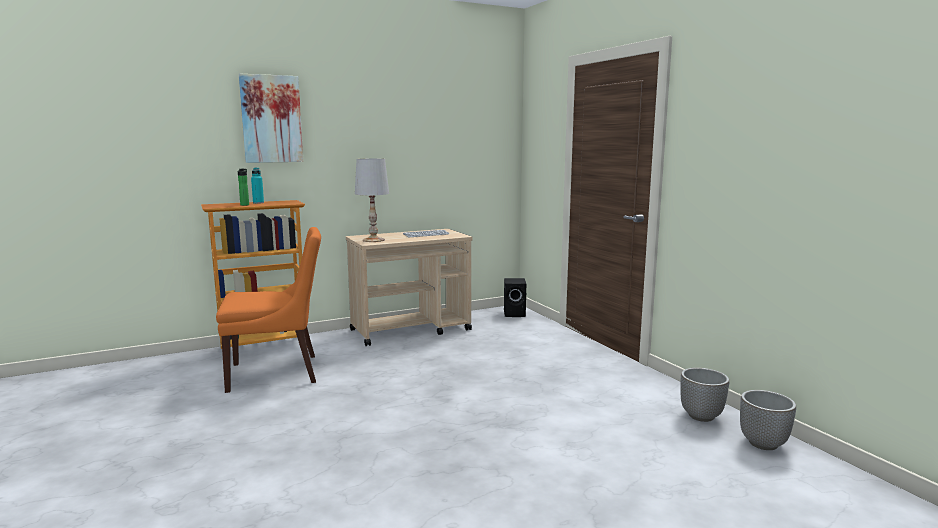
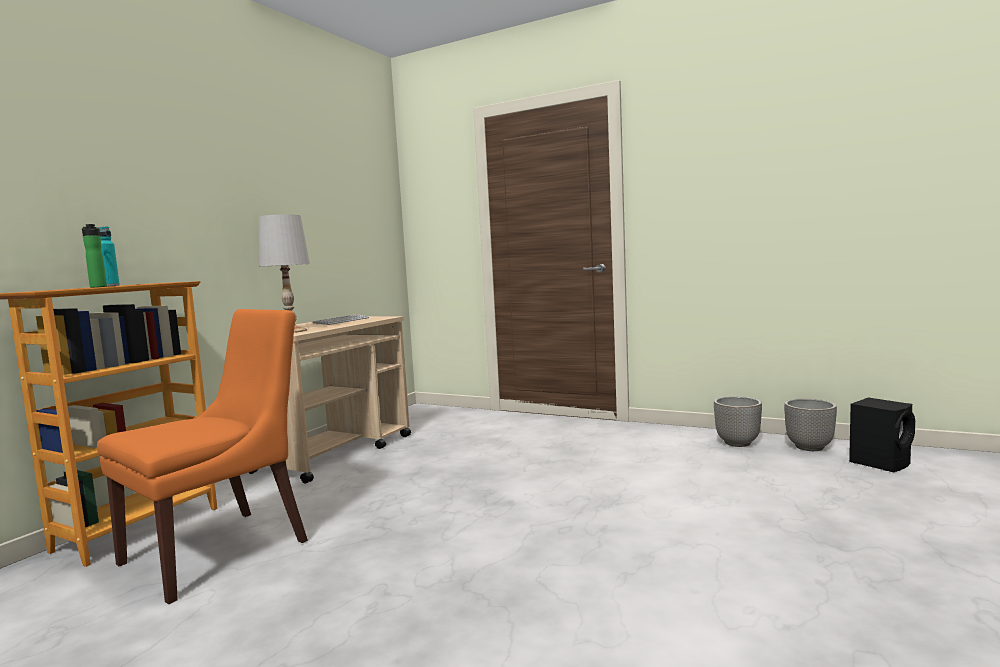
camera: 35 degrees left, 5 degrees down
(271, 119) = (109, 153): picture -> none
(515, 313) = (429, 411): black speaker -> black speaker (881, 463)

